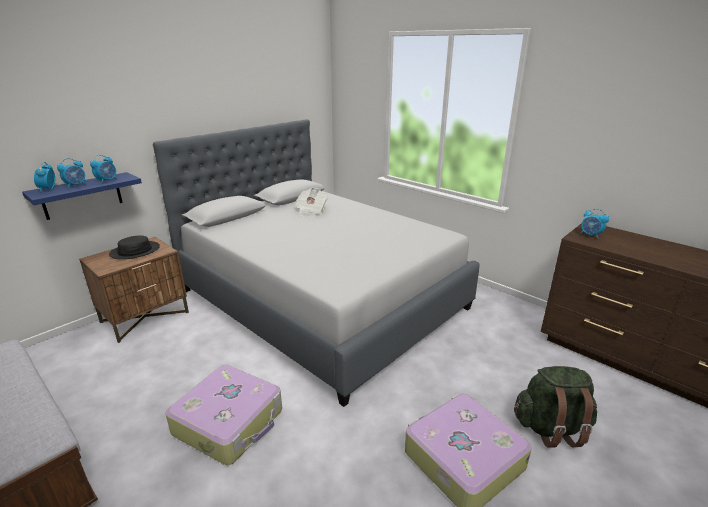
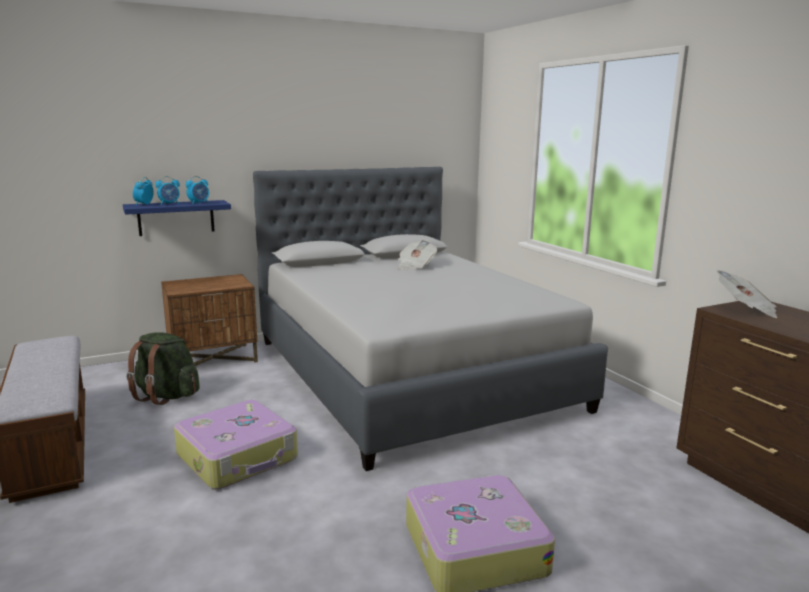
camera: 20 degrees right, 10 degrees down
(135, 251) = (214, 282): black hat -> none
(551, 428) = (619, 549): green backpack -> green backpack (166, 396)
(590, 235) = (745, 310): alarm clock -> newspaper

